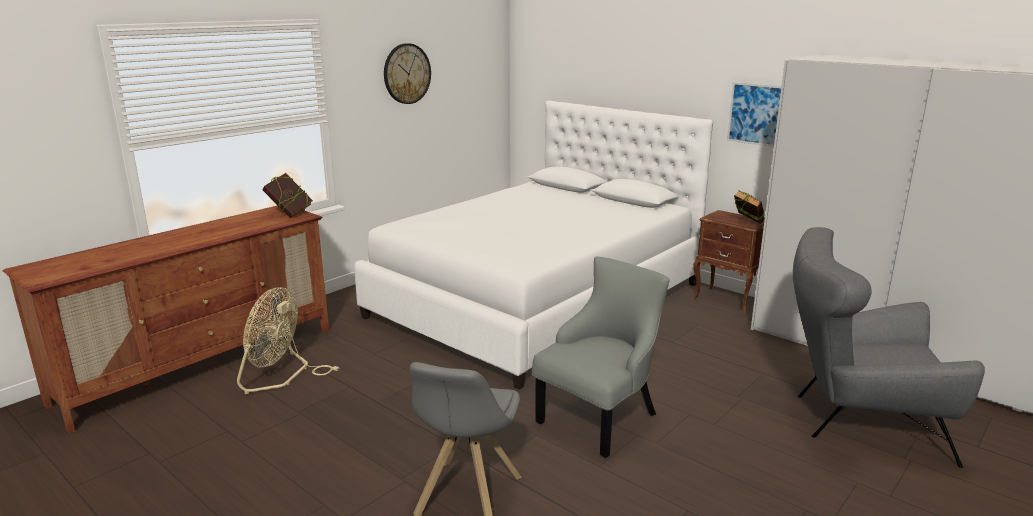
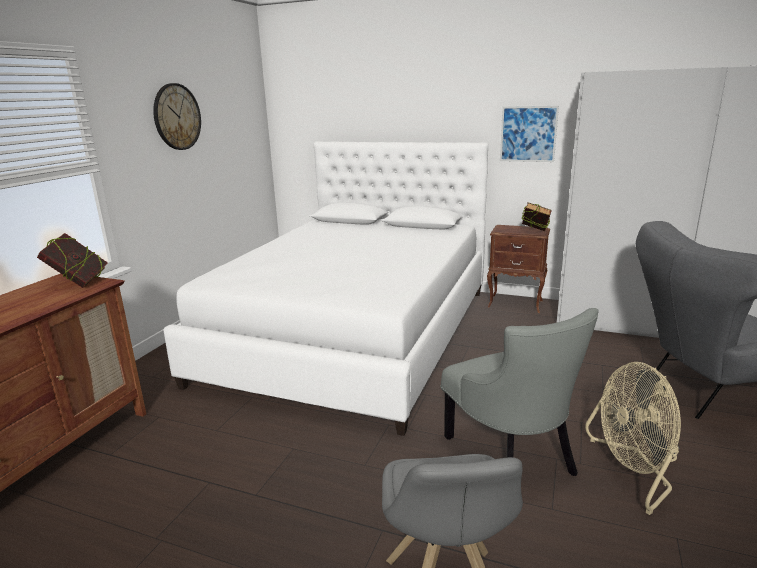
camera: 20 degrees left, 0 degrees up
(287, 373) = (116, 484): beige fan -> beige fan (636, 469)
(598, 421) = (508, 453): grey chair -> grey chair turned 135 degrees clockwise

